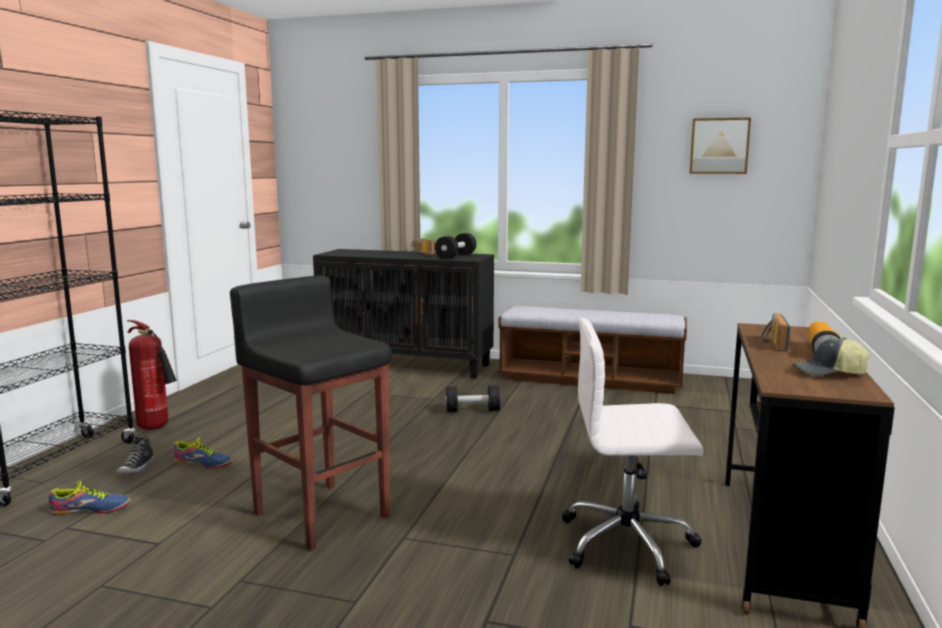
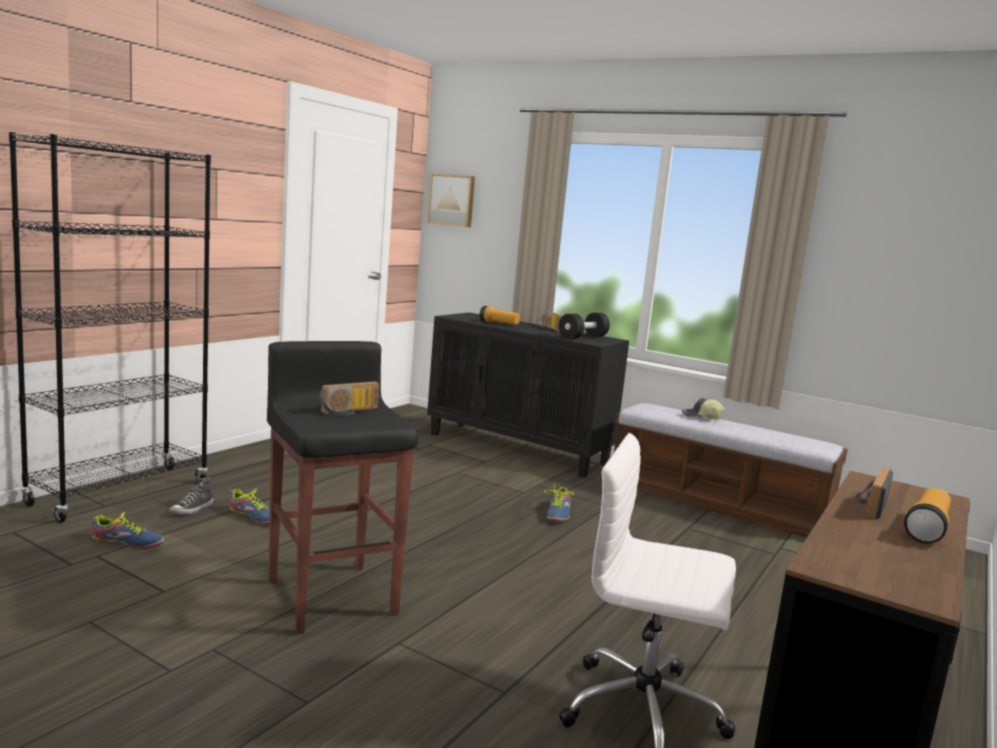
camera: 15 degrees right, 0 degrees up
(156, 428) = (235, 471): fire extinguisher -> none
(321, 340) = (350, 411): none -> radio
(375, 254) = (499, 323): none -> flashlight
(472, 410) = (558, 513): black dumbbell -> shoe
(719, 146) = (920, 244): picture -> picture (452, 200)
(829, 373) = (906, 561): cap -> cap (701, 417)

